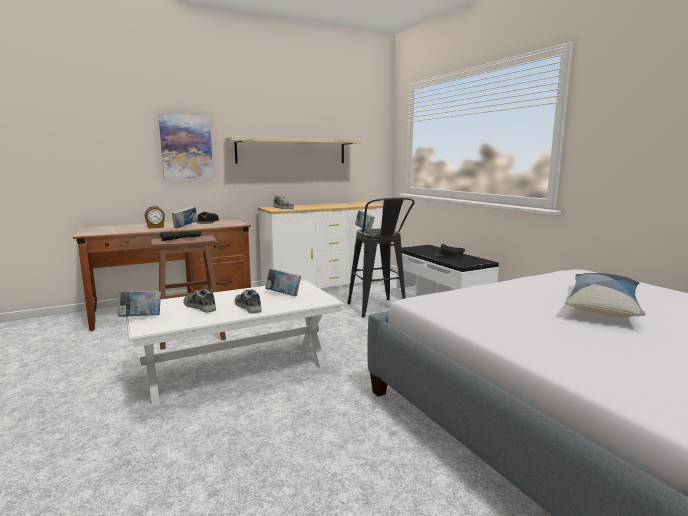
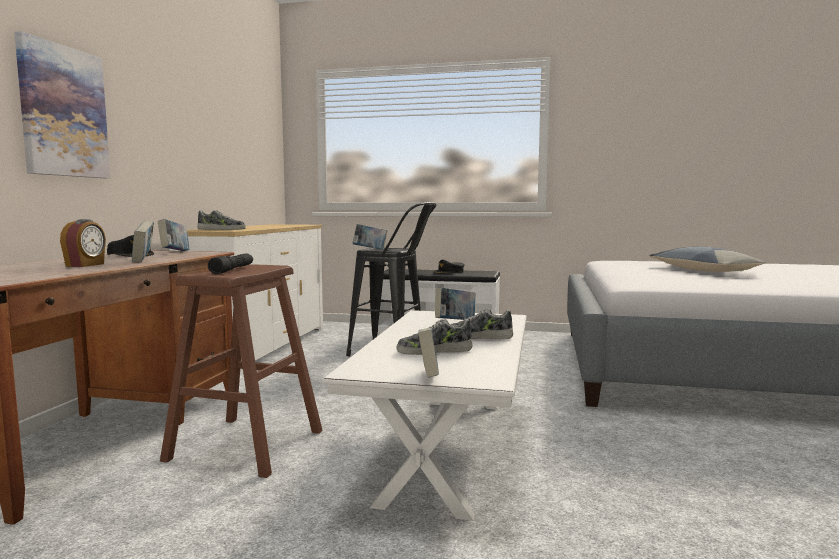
camera: 50 degrees left, 5 degrees down
(229, 222) = (175, 252): none -> book
(292, 151) = (198, 142): beige shelf -> none

